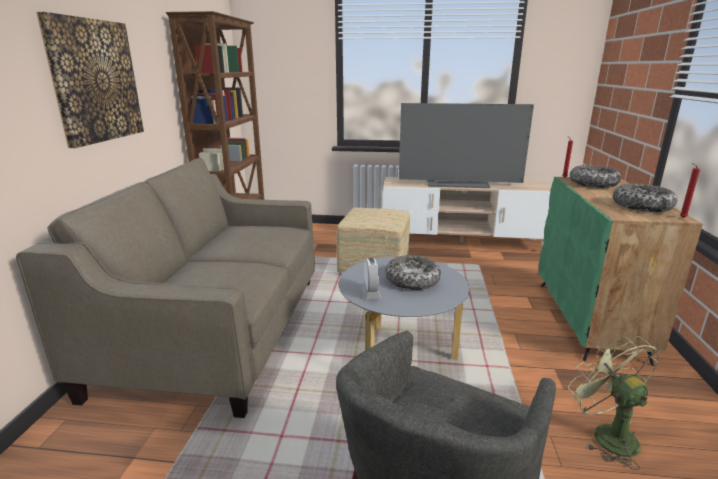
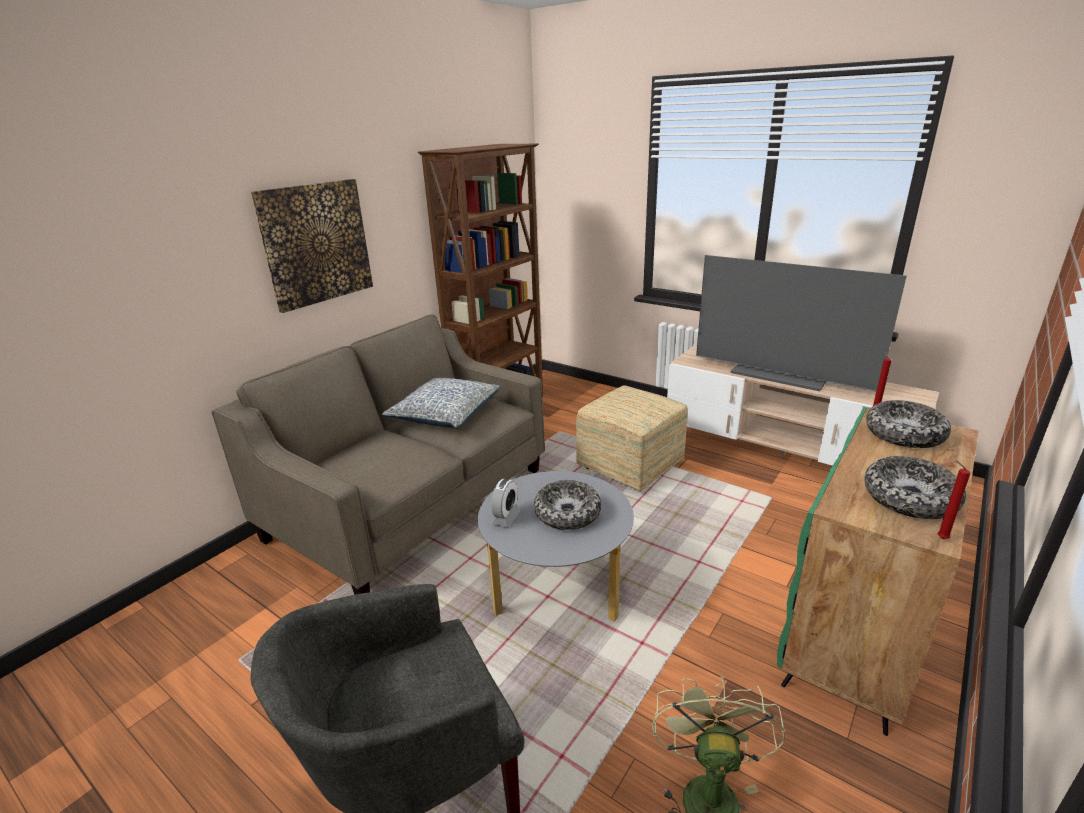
camera: 30 degrees right, 5 degrees up
(242, 239) = (445, 414): none -> pillow

